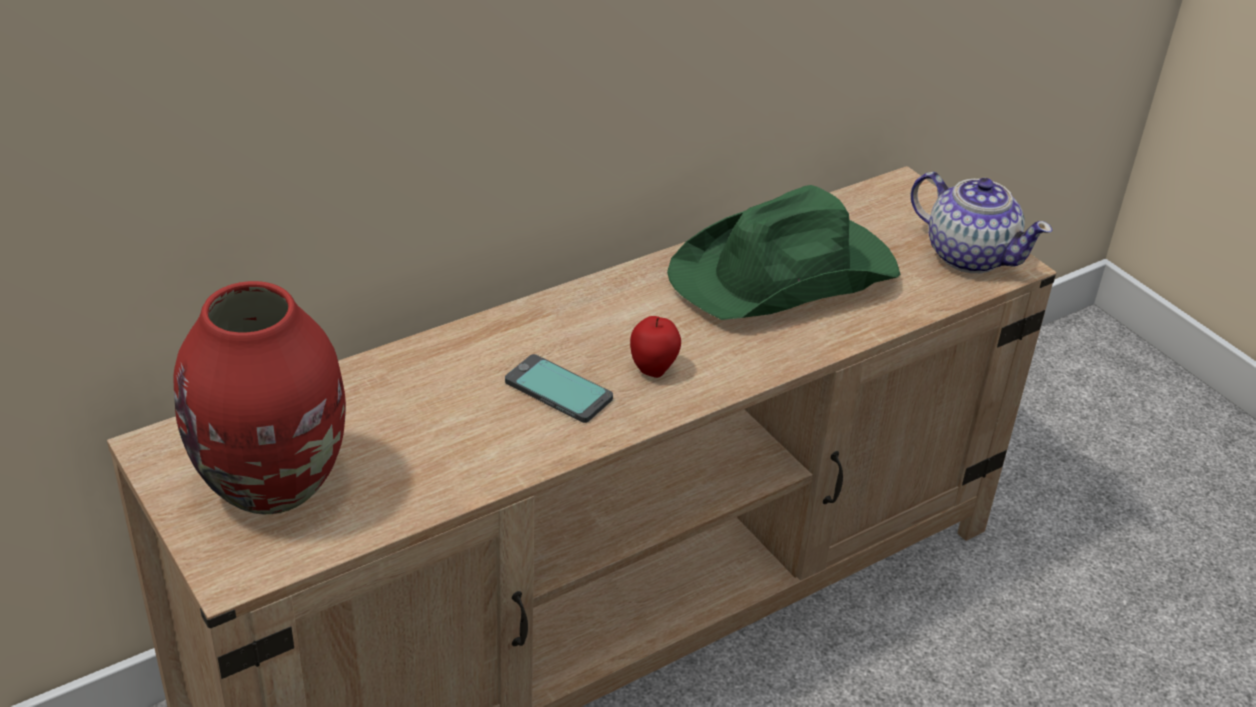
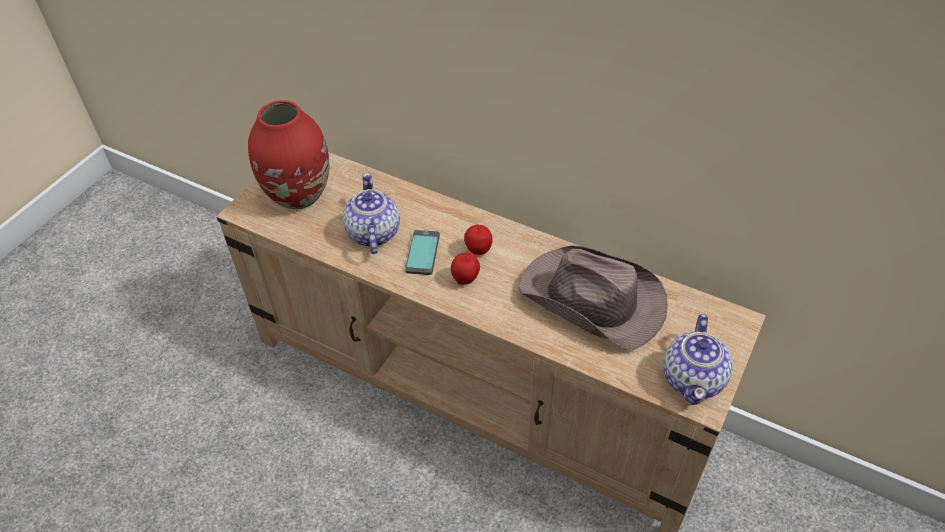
camera: 65 degrees right, 10 degrees up
(462, 428) = (372, 233): none -> teapot
(605, 335) = (478, 251): none -> apple
(786, 275) = (593, 300): green hat -> brown hat

